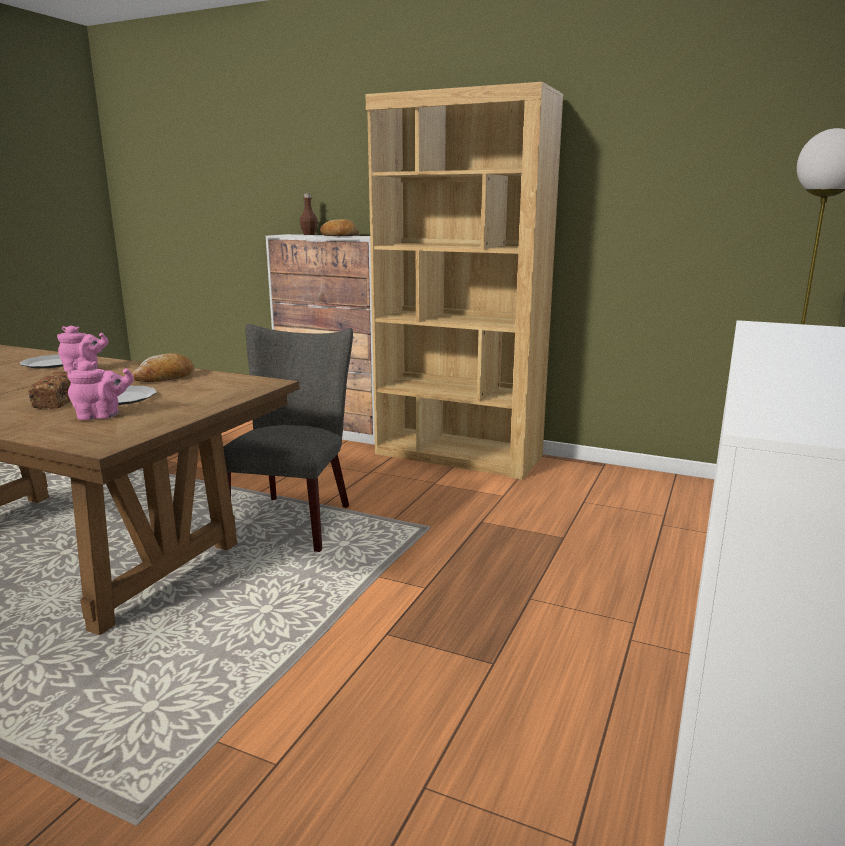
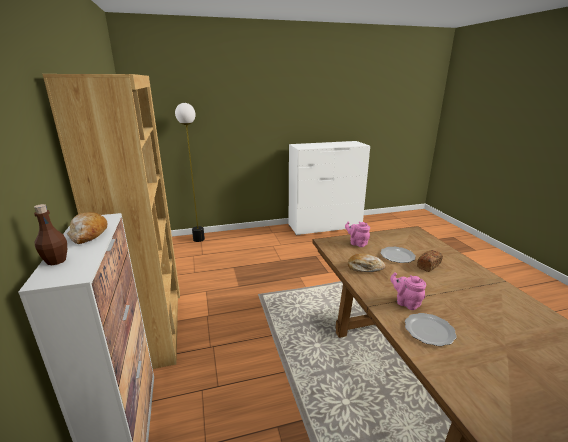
camera: 130 degrees left, 5 degrees up
(102, 416) = (410, 246): pink teapot -> pink teapot (357, 243)
(295, 519) = (295, 333): grey chair -> none

